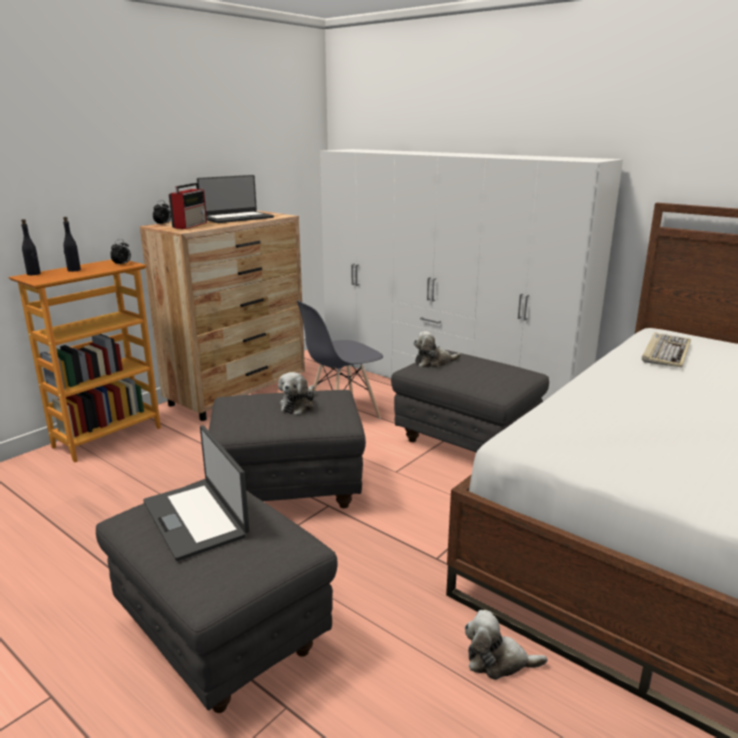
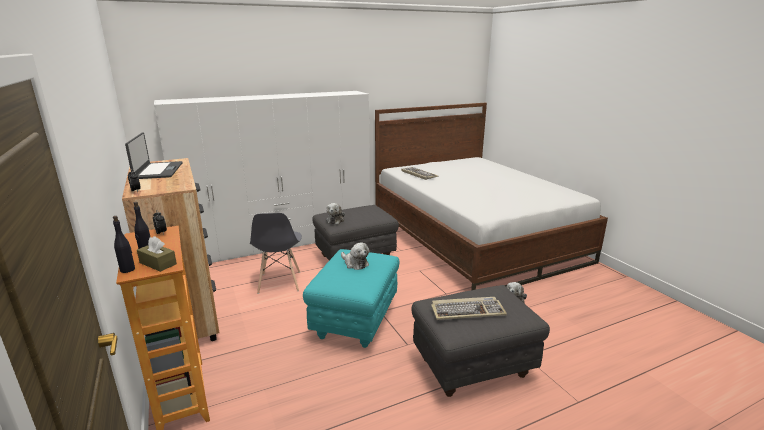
camera: 65 degrees left, 0 degrees up
(47, 277) = (158, 263): none -> brown tissue box
(191, 225) = (161, 184): radio -> none
(196, 518) = (467, 310): laptop -> keyboard
(289, 492) = (355, 321): grey ottoman -> turquoise ottoman

